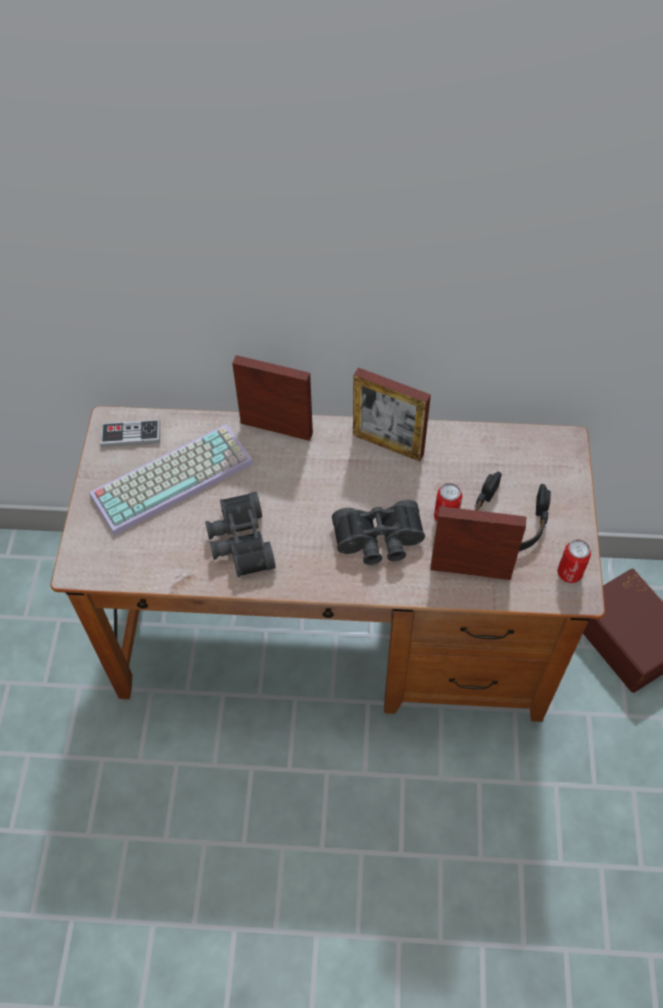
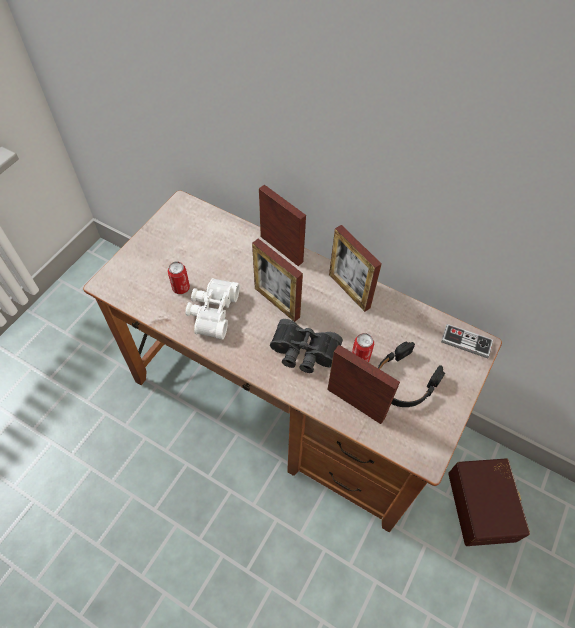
camera: 25 degrees right, 0 degrees up
(131, 435) = (189, 215): game controller -> game controller (466, 342)
(173, 476) = (197, 252): keyboard -> none
(239, 542) = (211, 312): black binoculars -> white binoculars
(311, 496) = (277, 302): none -> picture frame
(569, 573) = (428, 440): can -> can (181, 288)

